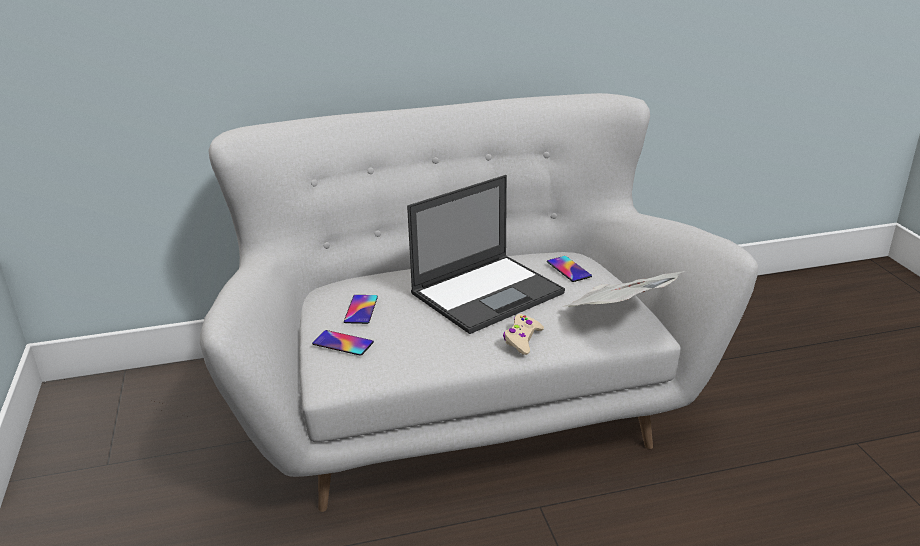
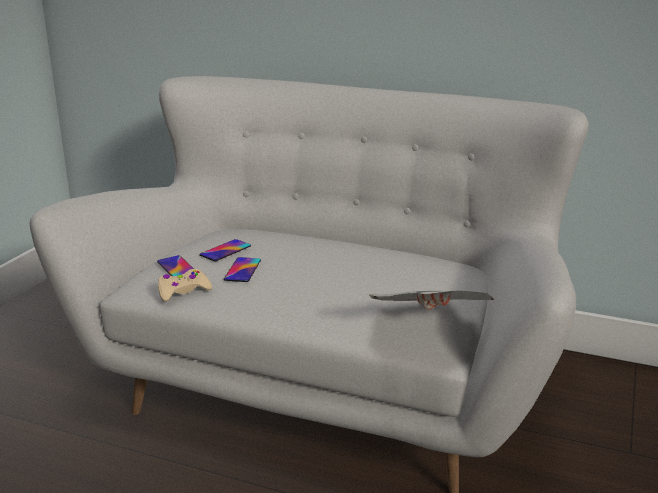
camera: 35 degrees right, 5 degrees down
(488, 292) = (340, 271): laptop -> none
(522, 339) = (311, 314): beige game controller -> beige game controller (183, 291)
(569, 269) = (442, 277): phone -> phone (242, 270)

